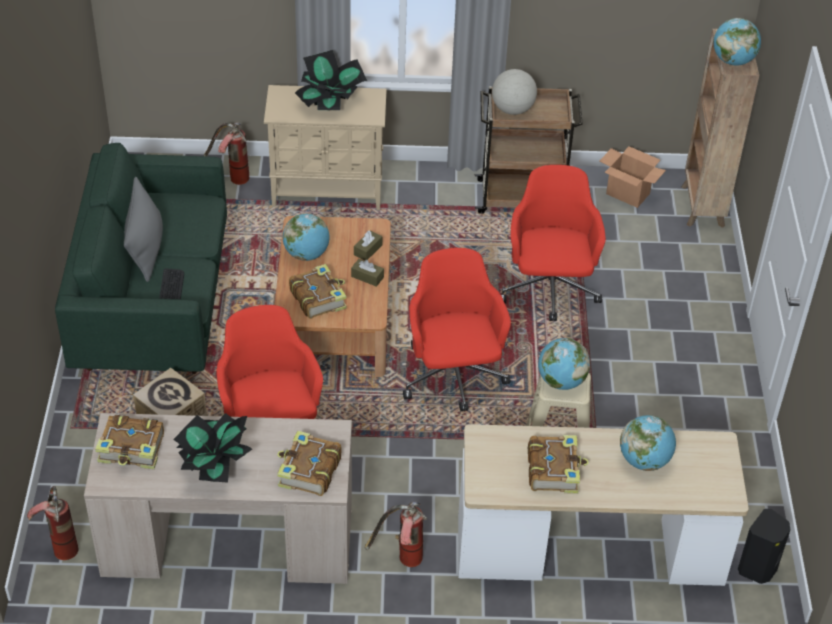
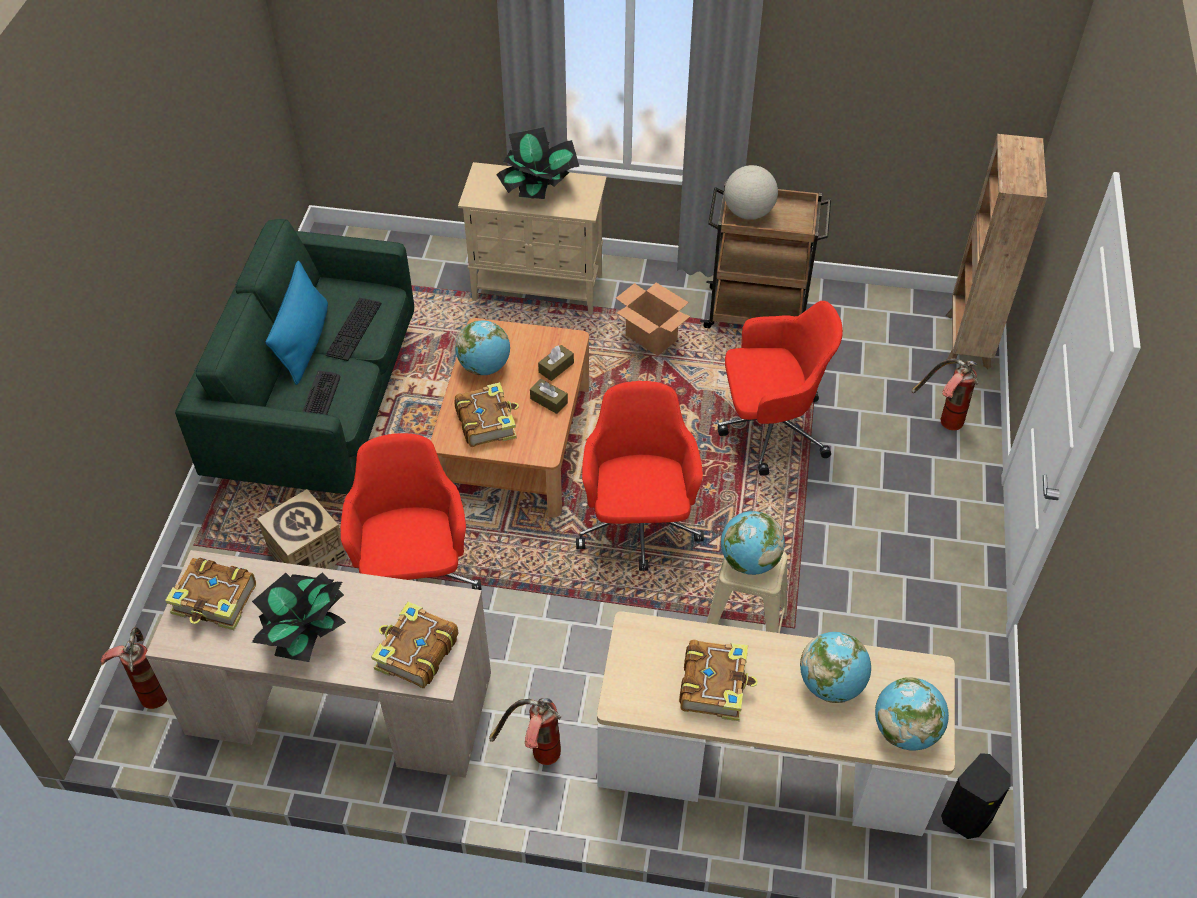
camera: 10 degrees right, 5 degrees up
(146, 247) = (304, 342): grey pillow -> blue pillow
(186, 232) = (354, 329): none -> keyboard
(231, 177) = (435, 262): fire extinguisher -> fire extinguisher (942, 419)
(549, 290) = (770, 428): red office chair -> red office chair turned 75 degrees clockwise
(627, 194) = (881, 318): cardboard box -> cardboard box (650, 338)
(733, 61) = (1016, 176): globe -> globe (905, 730)

